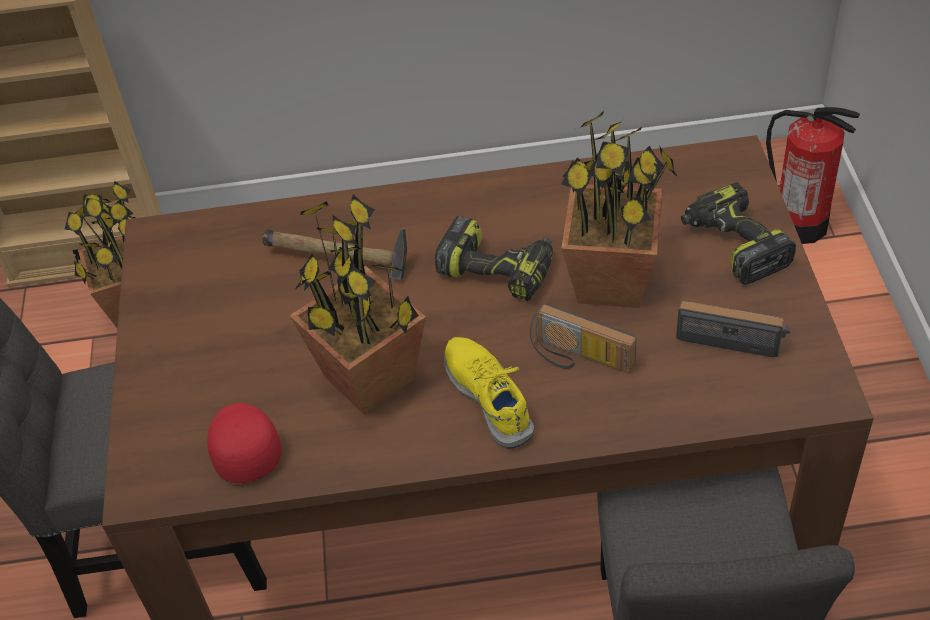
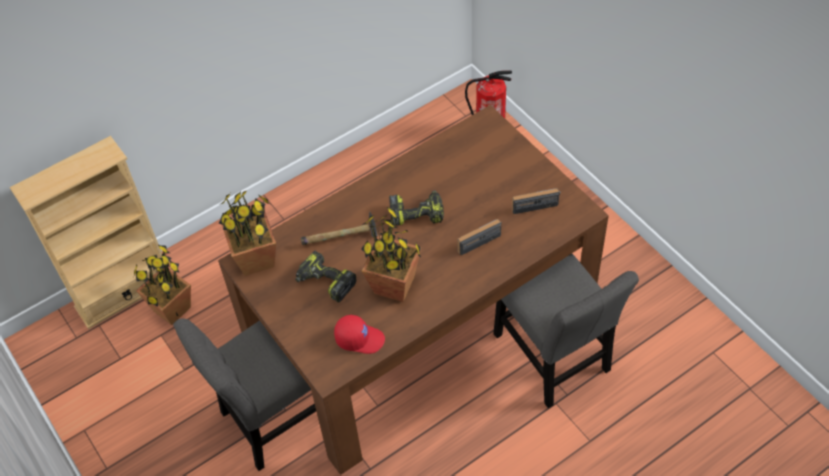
camera: 30 degrees left, 5 degrees up
(242, 447) = (359, 338): red cap -> red cap turned 150 degrees clockwise
(490, 396) = (452, 271): yellow shoe -> none
(578, 358) = (478, 239): radio -> radio turned 150 degrees clockwise
(611, 282) = (470, 199): potted plant -> potted plant (255, 259)
(733, 245) = (511, 162): power drill -> power drill (325, 282)

